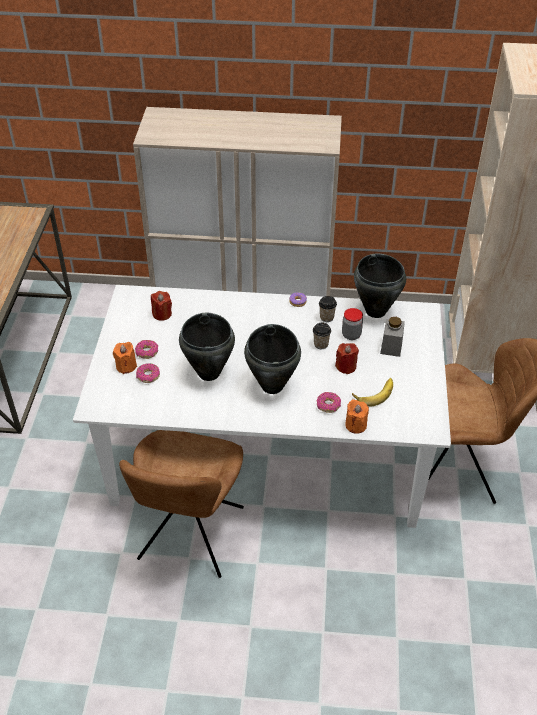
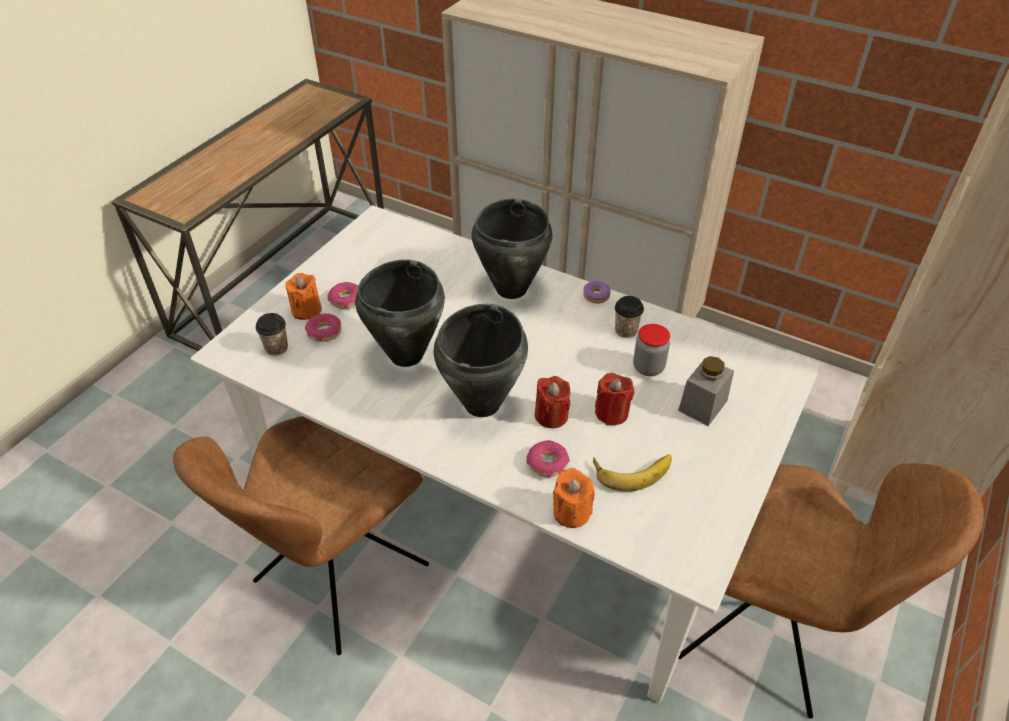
camera: 25 degrees right, 0 degrees up
(162, 314) = (401, 257): red candle -> red candle (551, 415)
(321, 344) = (593, 367): cup -> cup (276, 348)
(375, 311) = (707, 344): black cooking pot -> black cooking pot (510, 289)

